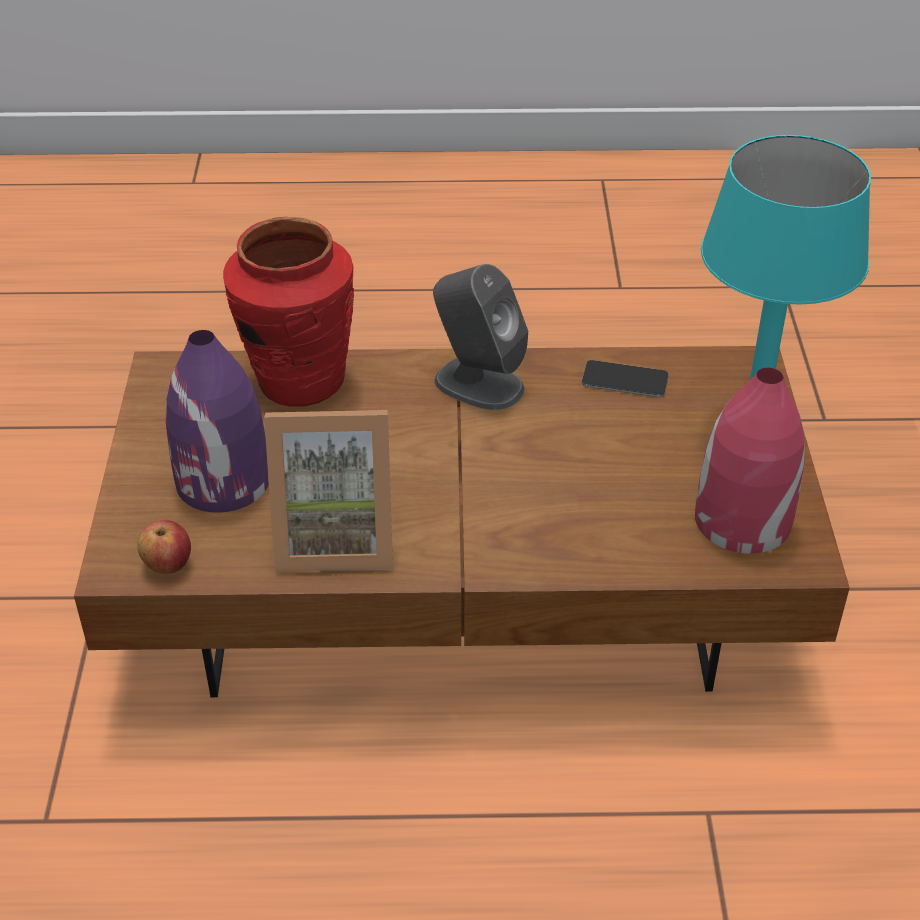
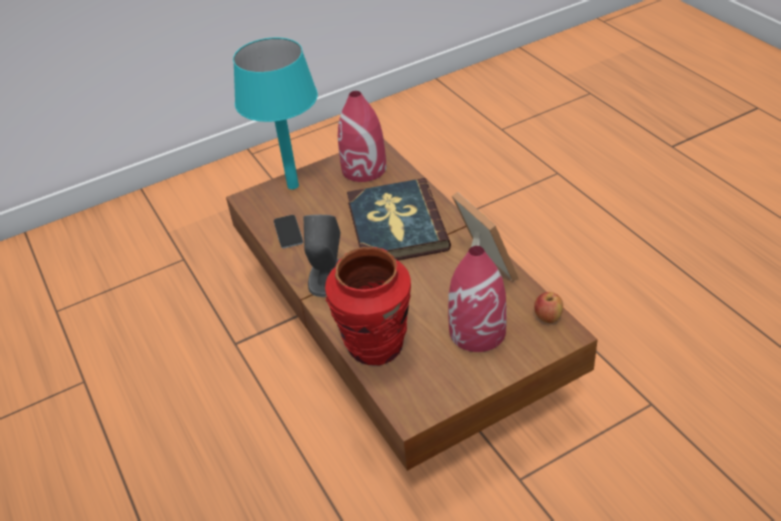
camera: 115 degrees left, 0 degrees up
(223, 482) = (477, 331): purple vase -> red vase
(536, 495) = (396, 226): none -> book

